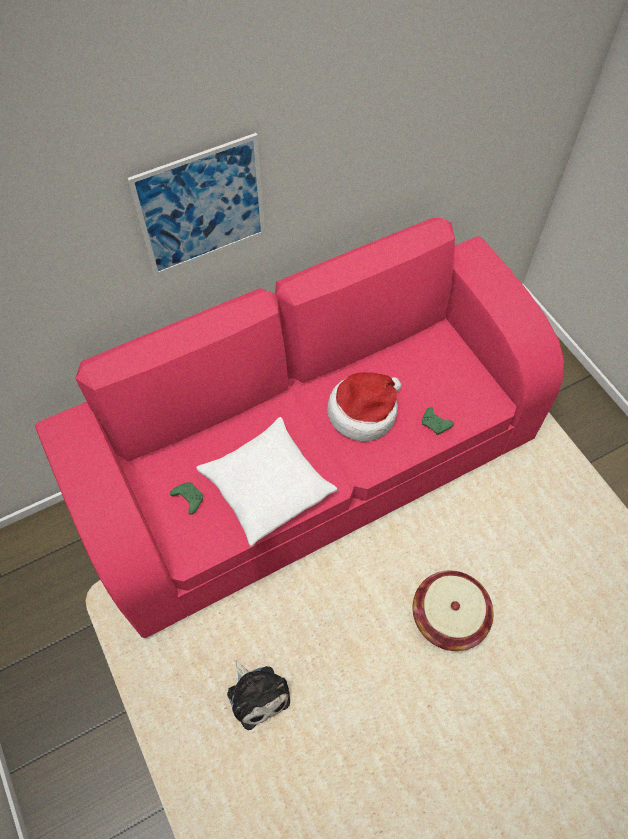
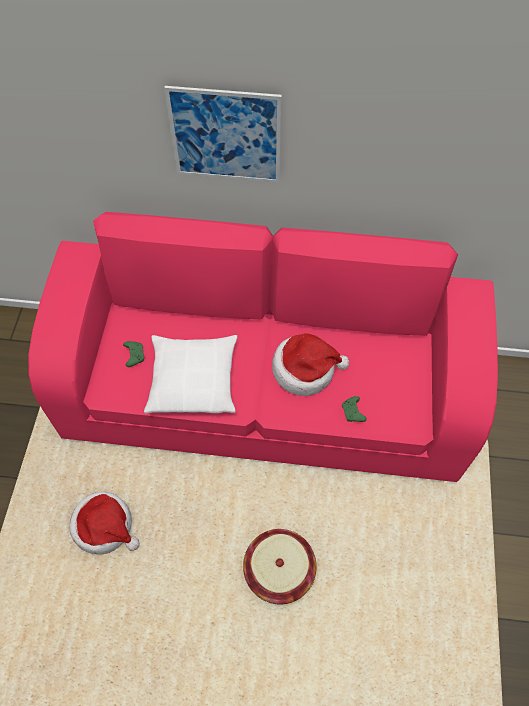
camera: 35 degrees right, 0 degrees up
(257, 693) = (105, 526): plush toy -> hat

